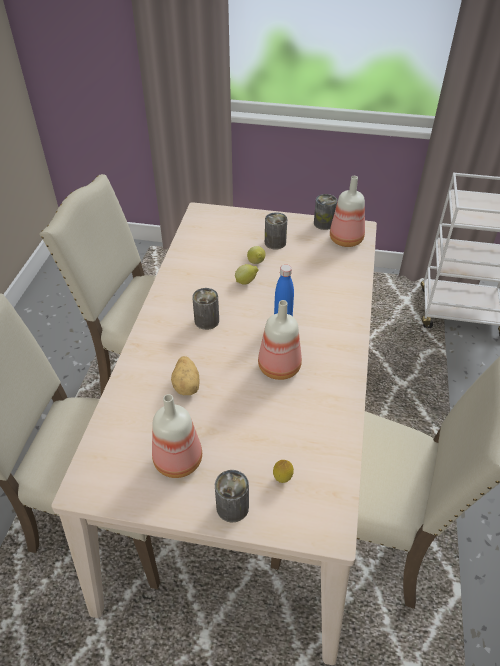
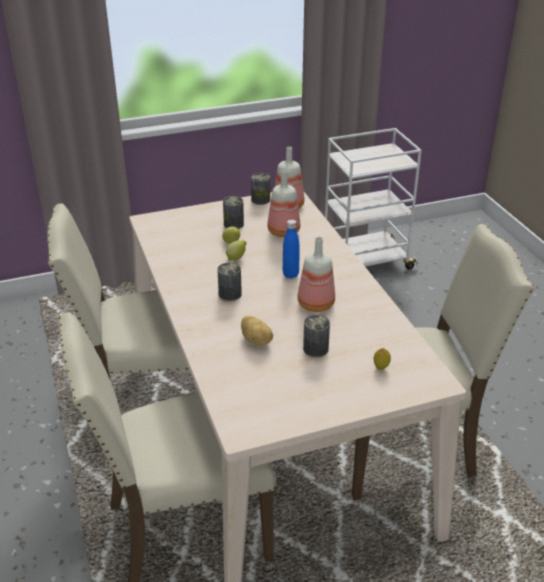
camera: 30 degrees left, 10 degrees down
(178, 459) = (296, 386): bottle -> bottle (283, 231)
(232, 507) = (362, 397): can -> can (315, 349)

